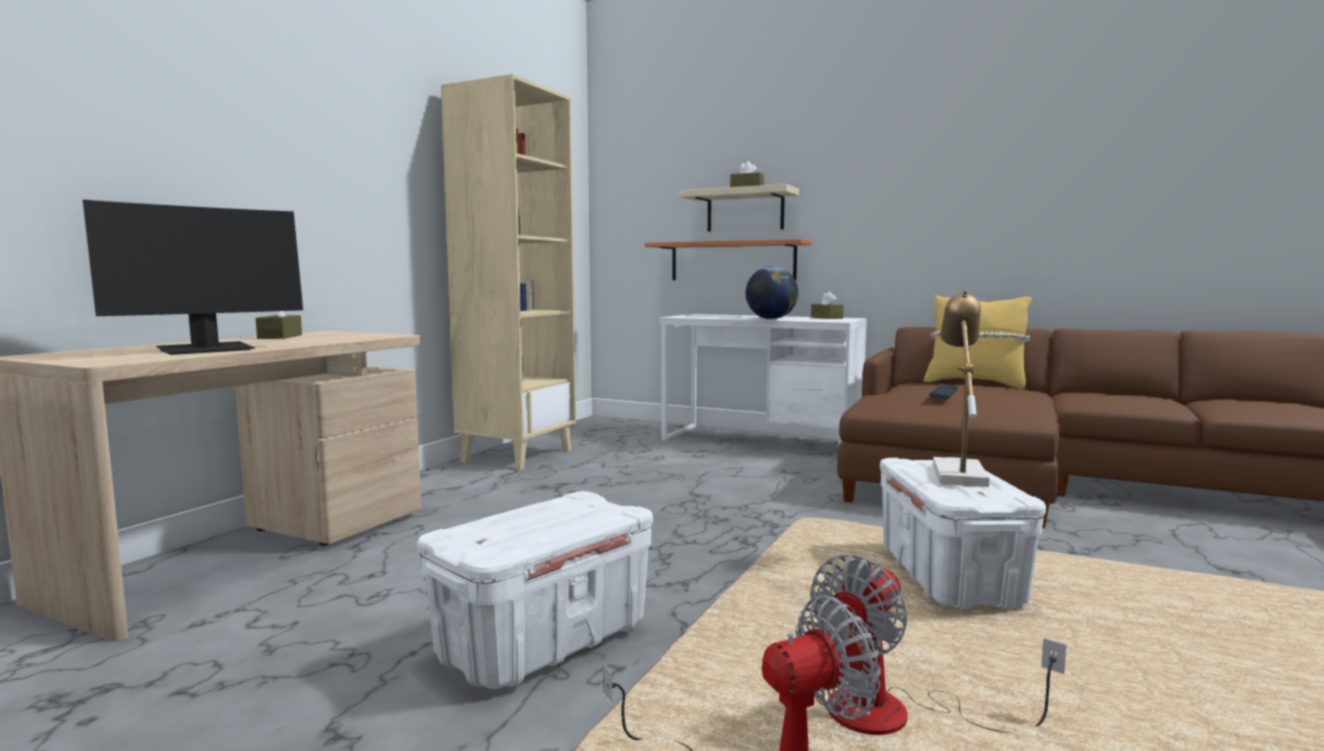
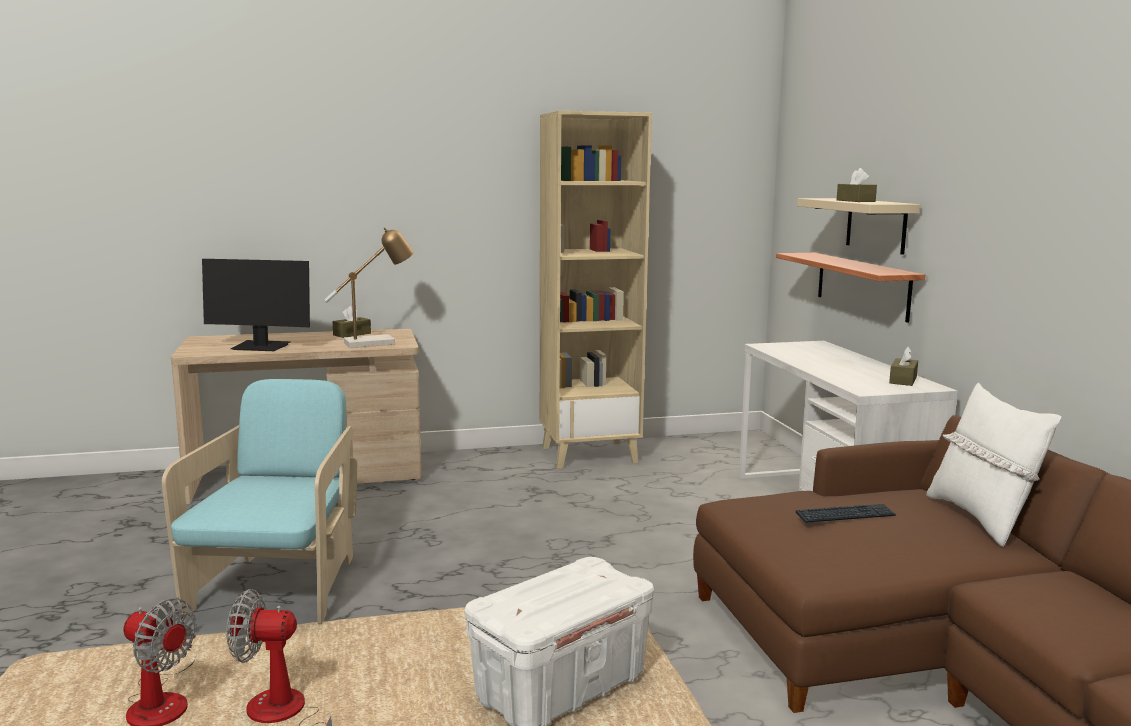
camera: 50 degrees right, 5 degrees up
(544, 641) = (278, 587): white storage box -> turquoise armchair
(771, 319) = (821, 370): globe -> none
(956, 472) = (576, 590): table lamp -> table lamp (376, 343)
(974, 384) = (981, 519): yellow pillow -> white pillow

